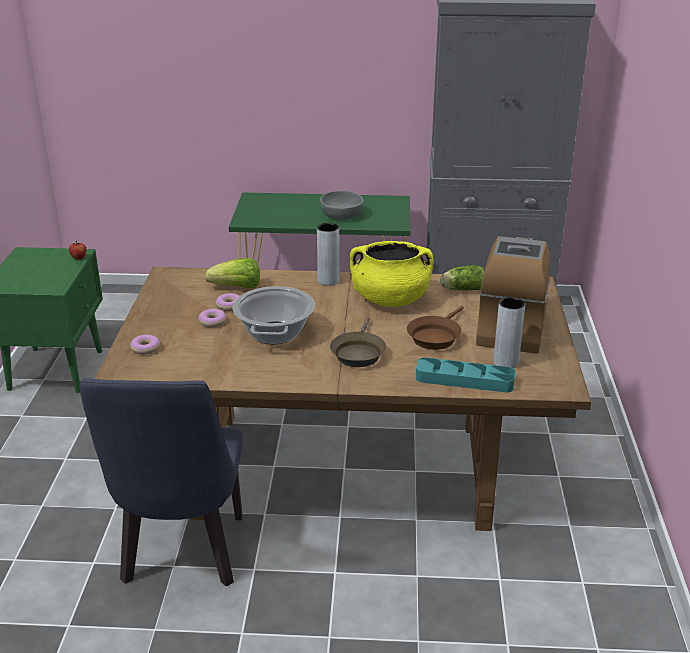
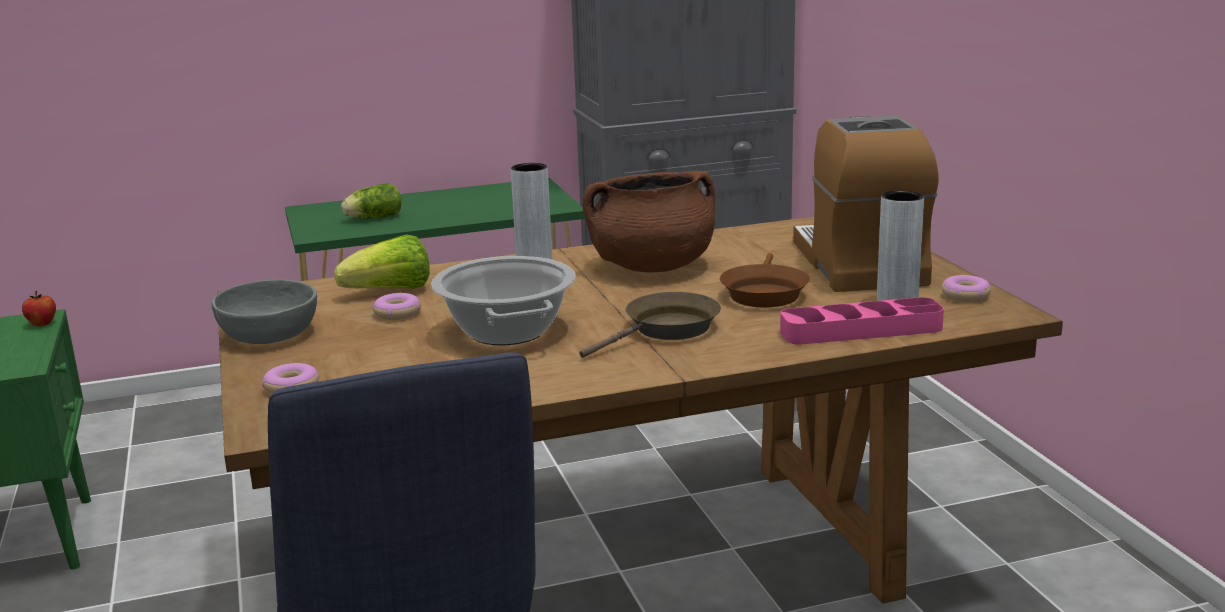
camera: 20 degrees left, 10 degrees down
(212, 322) = (385, 336): donut -> donut (965, 296)
(342, 215) = (467, 208): grey bowl -> grey bowl (270, 334)
(358, 353) = (666, 330): brown frying pan -> brown frying pan turned 120 degrees counterclockwise
(390, 299) = (652, 267): yellow cooking pot -> brown cooking pot
(461, 289) = (744, 241): lettuce -> lettuce (372, 218)
(464, 380) = (861, 330): turquoise tray -> pink tray

